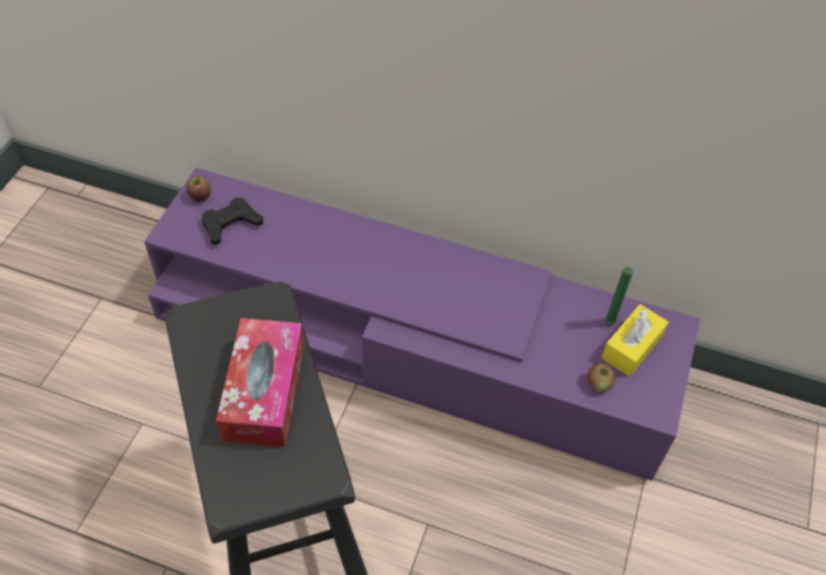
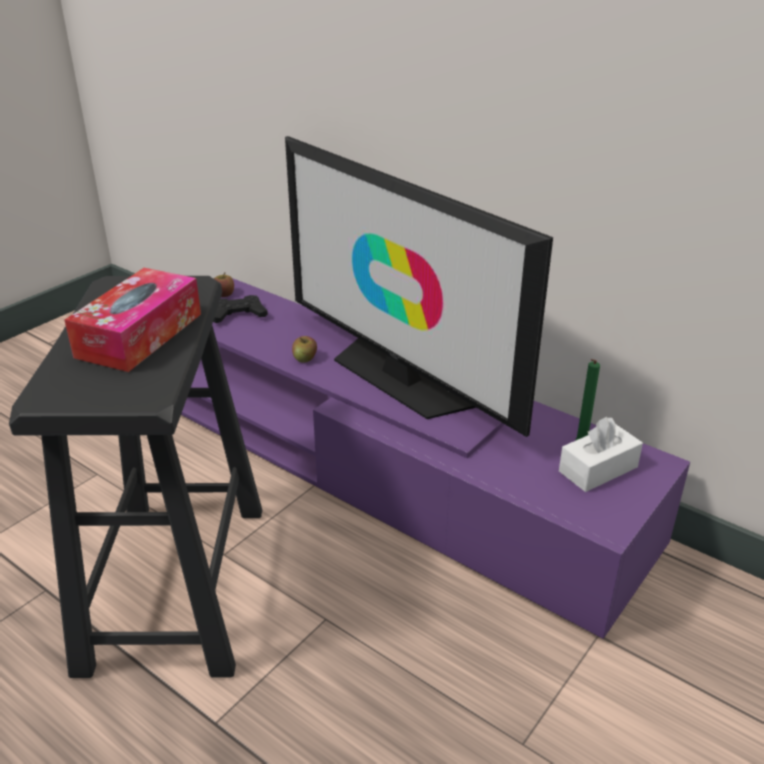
camera: 20 degrees right, 20 degrees down
(429, 278) = (401, 378): none -> television
(599, 383) = (546, 491): apple -> apple (305, 359)
(631, 347) = (598, 469): yellow tissue box -> white tissue box

